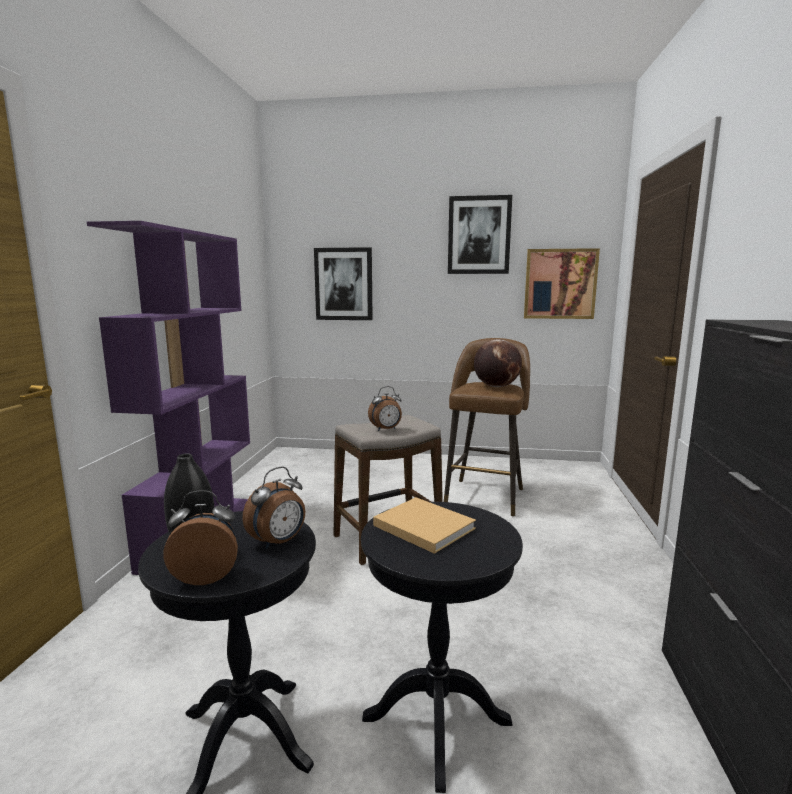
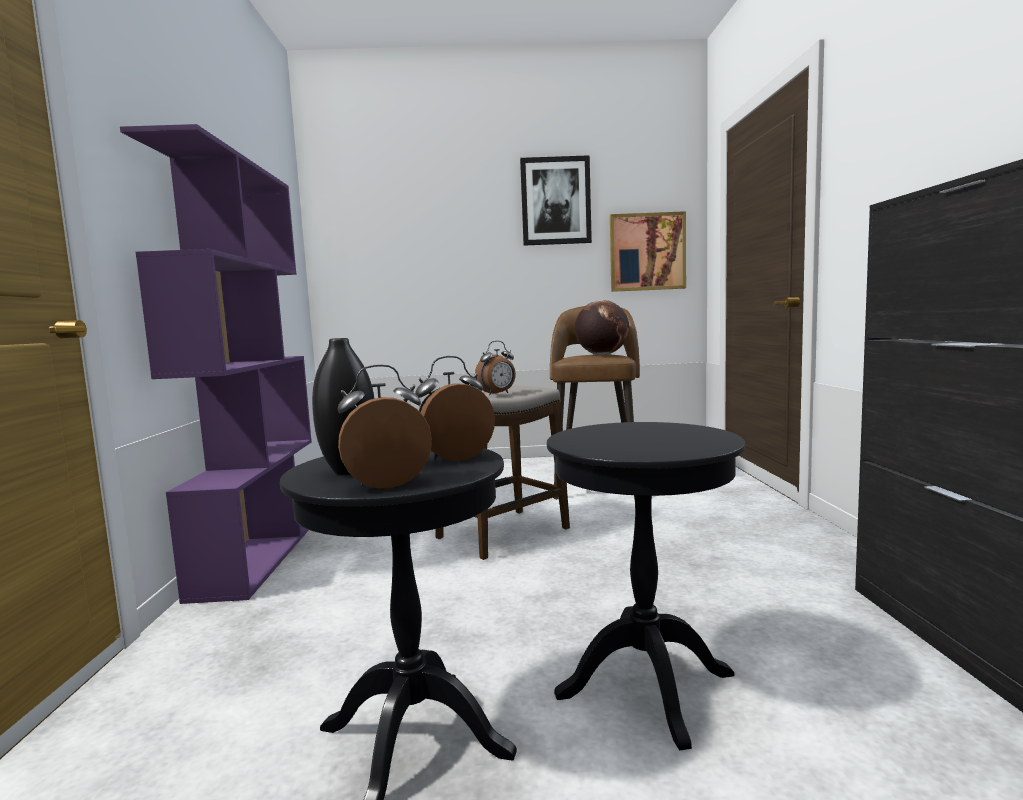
camera: 10 degrees left, 5 degrees down
(278, 542) = (454, 457): alarm clock -> alarm clock turned 150 degrees counterclockwise
(343, 284) = (401, 262): picture -> none
(422, 526) = (614, 435): beige book -> none

